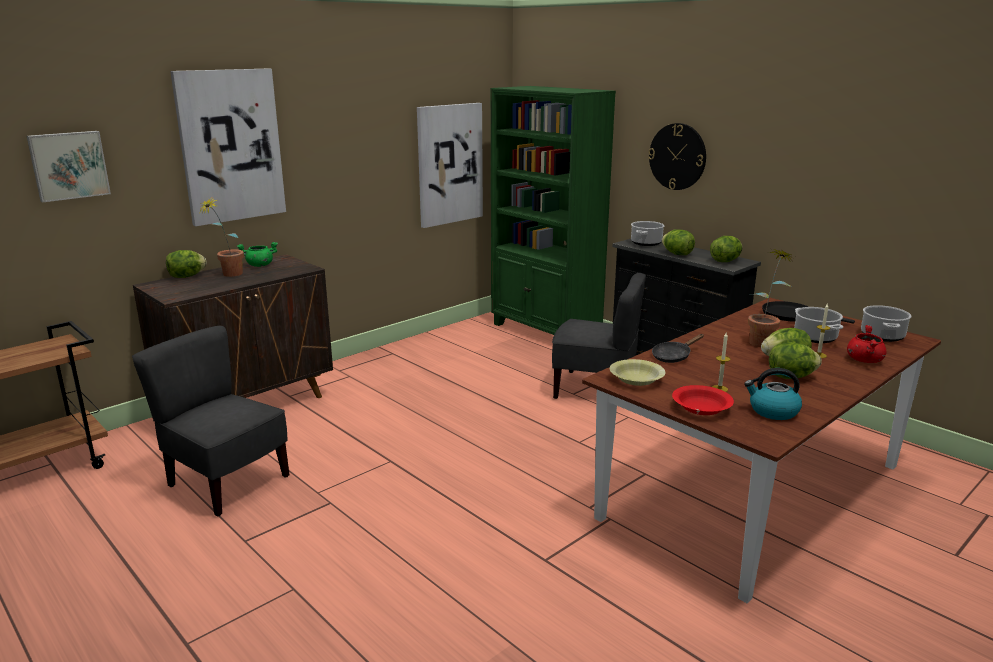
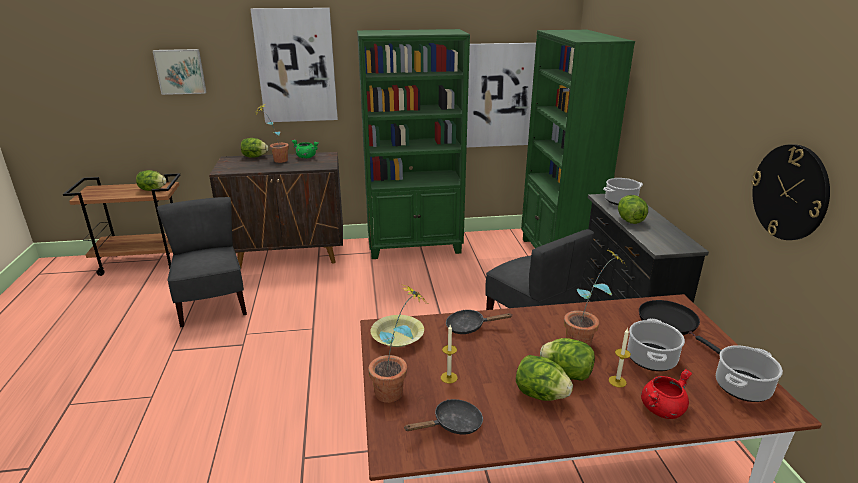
camera: 35 degrees right, 5 degrees up
(393, 358) = (415, 247): none -> green bookcase
(677, 156) = (669, 118): wall clock -> wall clock (790, 192)
(701, 408) = (397, 390): red bowl -> potted plant
(725, 261) = (667, 241): lettuce -> lettuce (152, 190)
(772, 411) = (453, 424): kettle -> black frying pan

